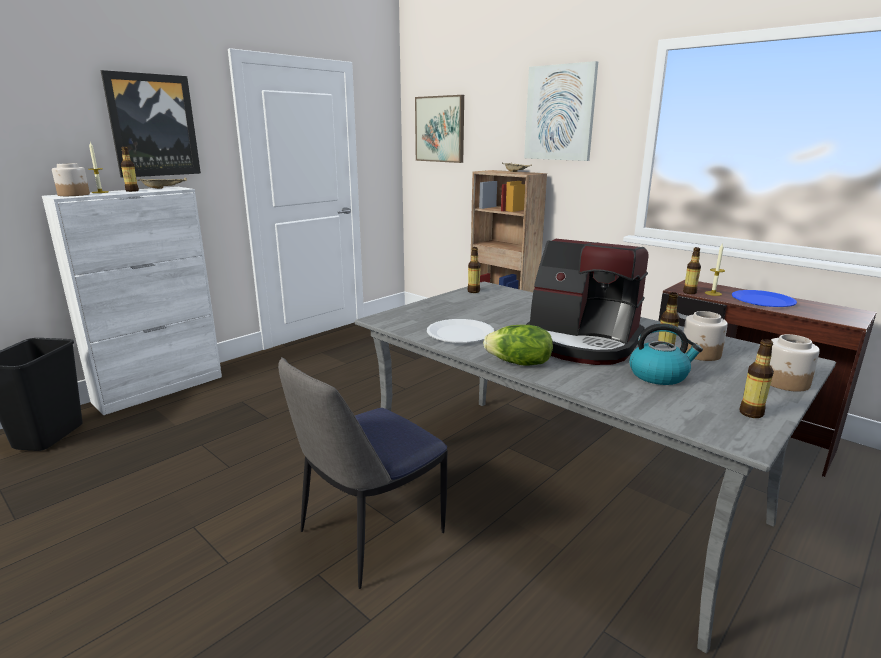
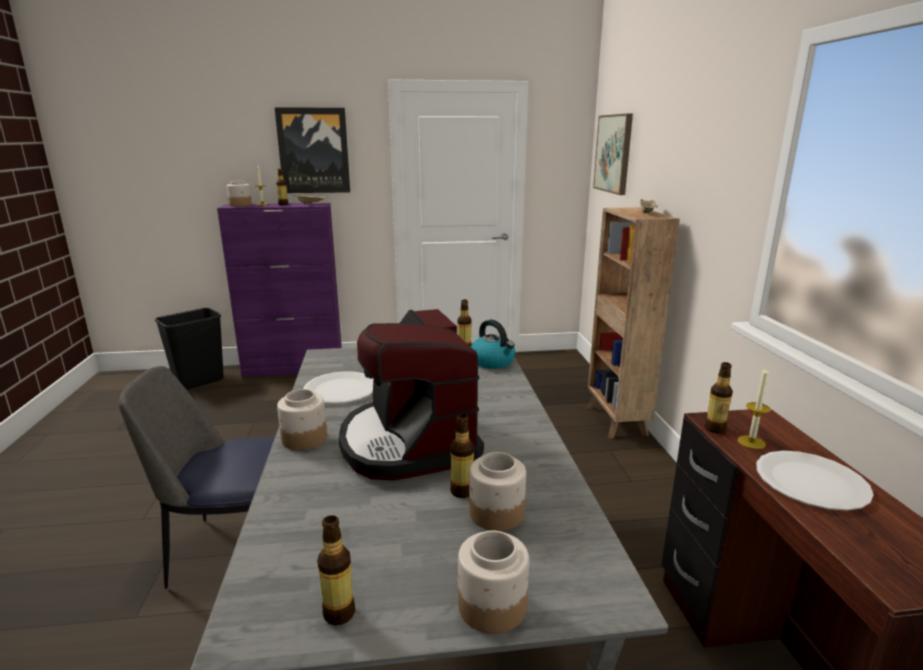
camera: 40 degrees right, 0 degrees up
(160, 389) = (294, 368): white cabinet -> purple cabinet
(519, 363) = (304, 439): lettuce -> jar
(560, 113) = (701, 139): picture -> none
(659, 375) = (379, 514): kettle -> kettle (493, 362)
(762, 300) = (810, 482): blue plate -> white plate

